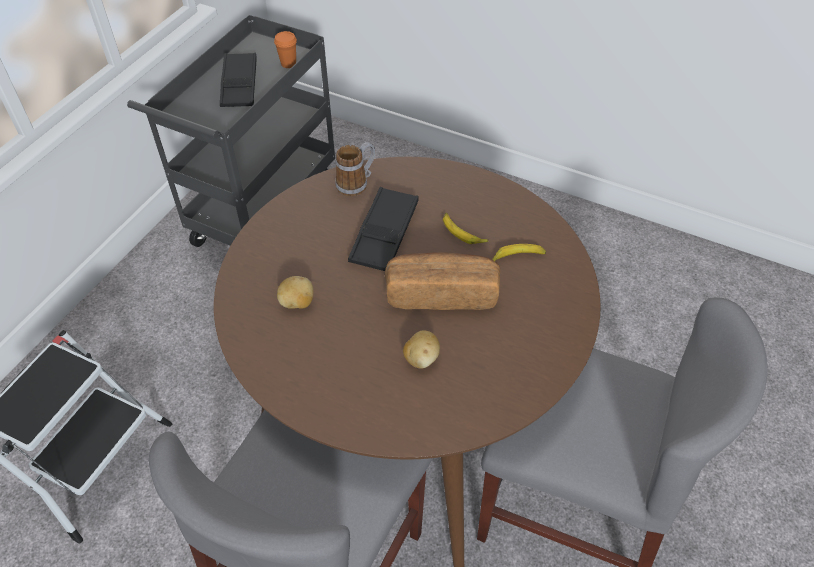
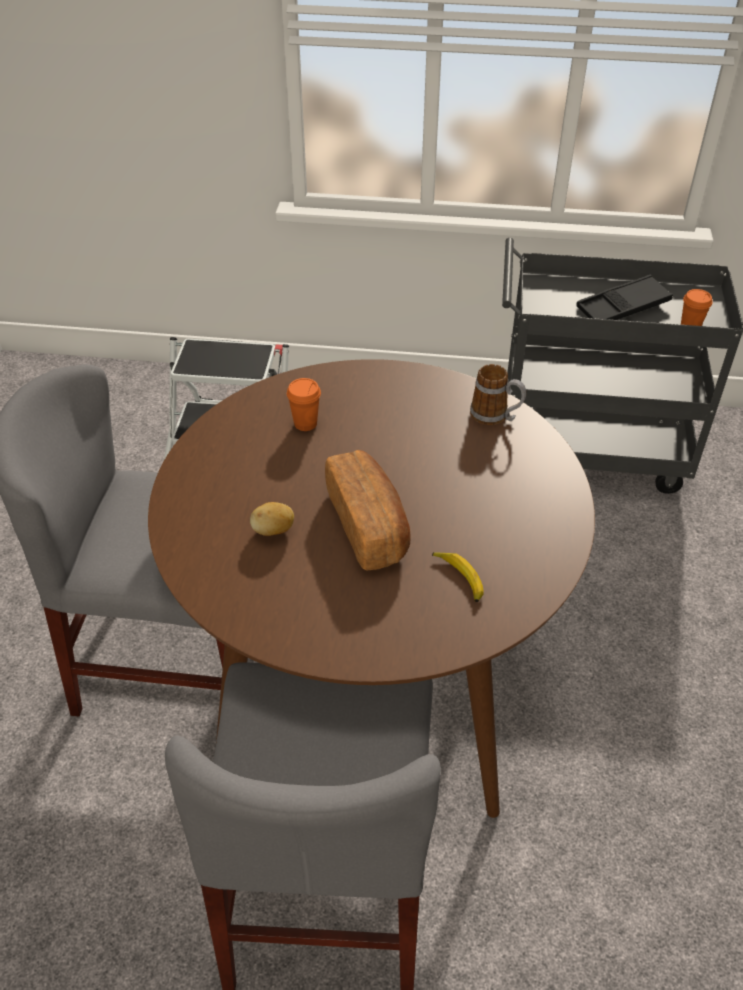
camera: 70 degrees right, 5 degrees down
(297, 303) = (305, 423): potato -> orange cup
(384, 234) = (431, 458): black tray -> none
(463, 232) = (472, 521): banana -> none

